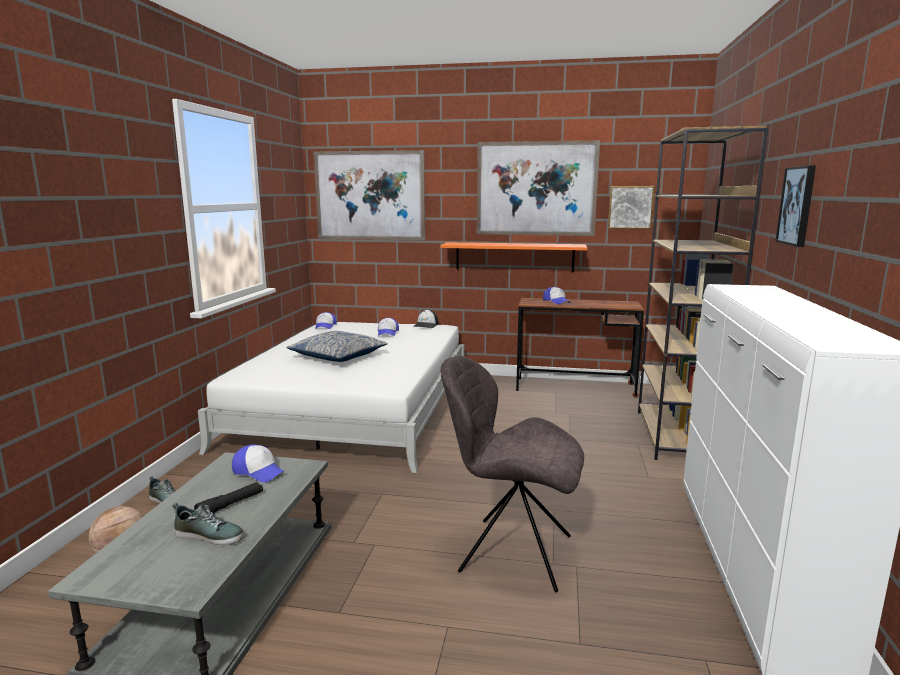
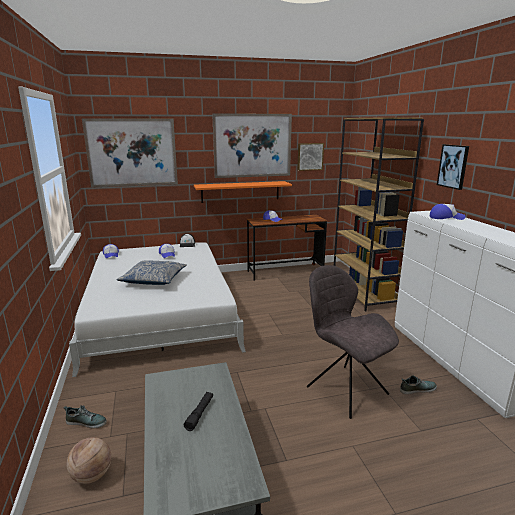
camera: 25 degrees left, 5 degrees up
(209, 535) = (212, 440): shoe -> shoe (417, 389)
(259, 471) = (189, 382): cap -> cap (446, 217)
(511, 552) = (344, 389): grey chair -> grey chair turned 60 degrees clockwise

